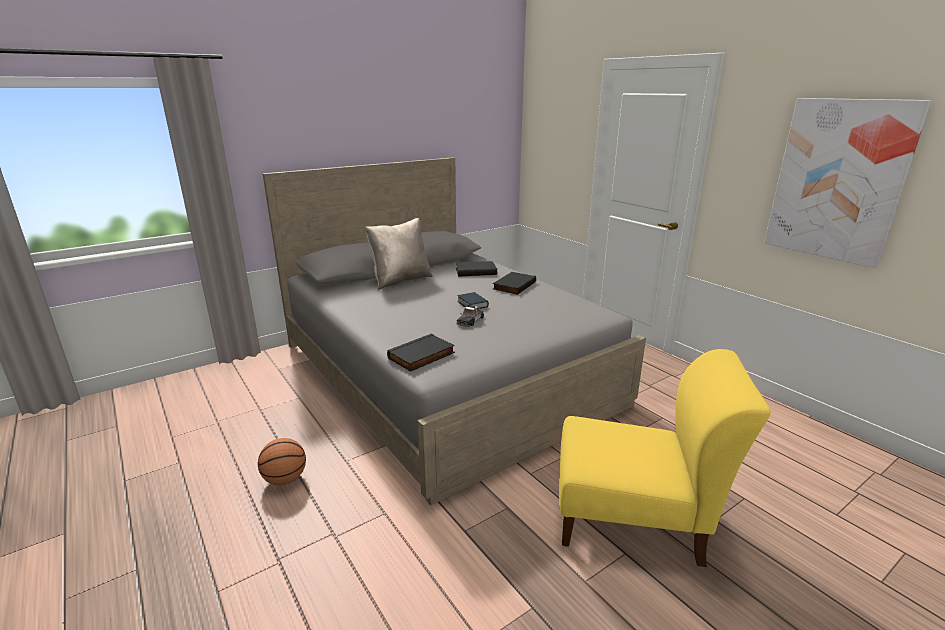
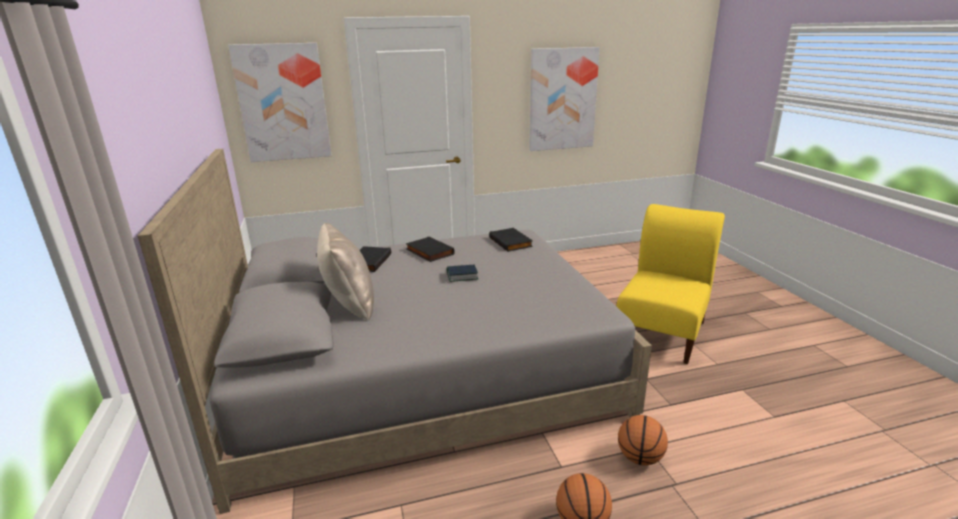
camera: 70 degrees left, 0 degrees up
(367, 508) = (639, 458): none -> basketball
(422, 356) = (570, 314): black book -> black book (511, 242)
(470, 320) = (501, 282): toy car -> none
(552, 135) = (283, 103): none -> picture

